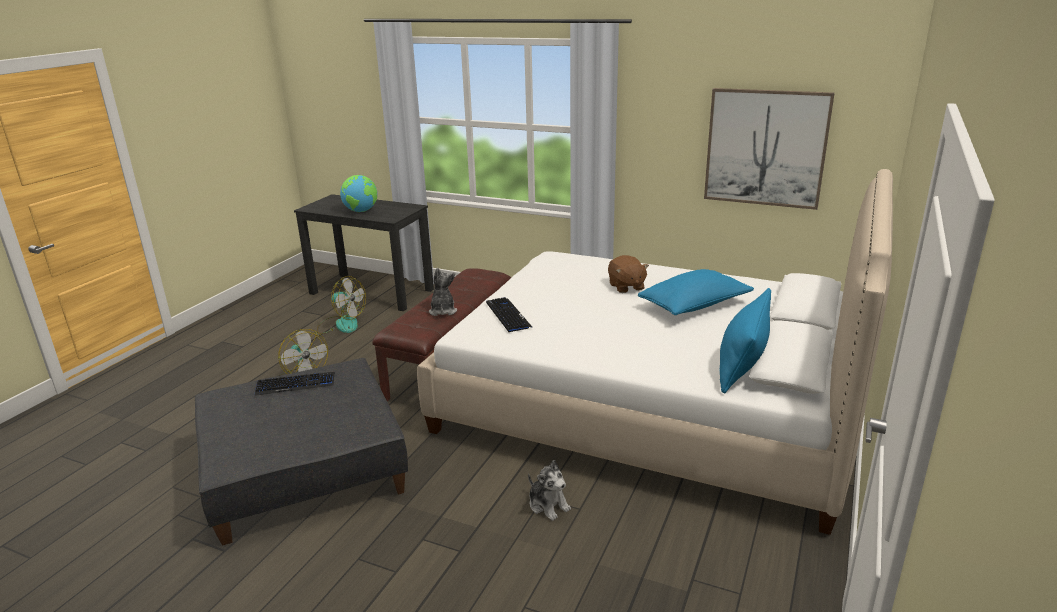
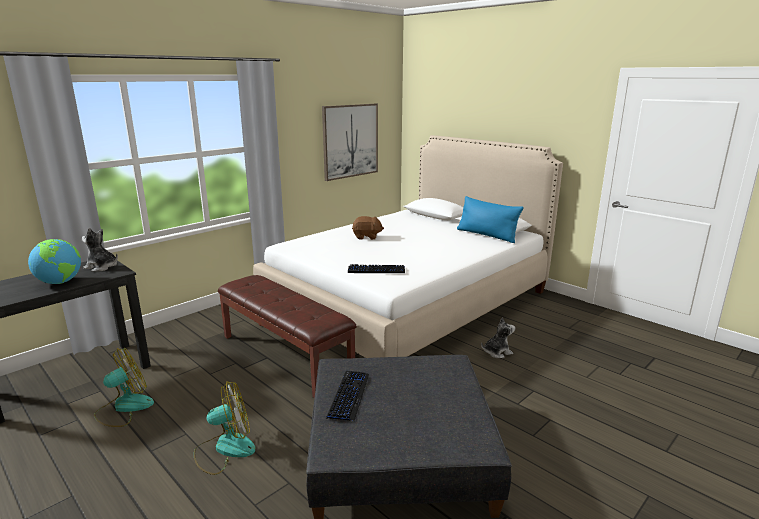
camera: 70 degrees left, 5 degrees down
(443, 311) = (301, 303): plush toy -> plush toy (102, 267)
(695, 306) = (410, 230): blue pillow -> none

